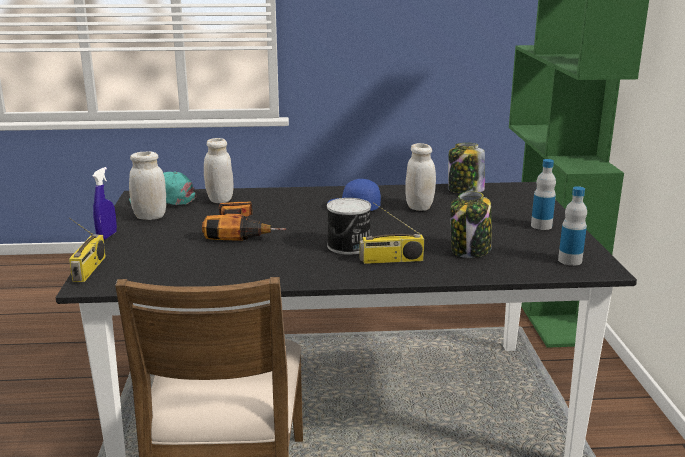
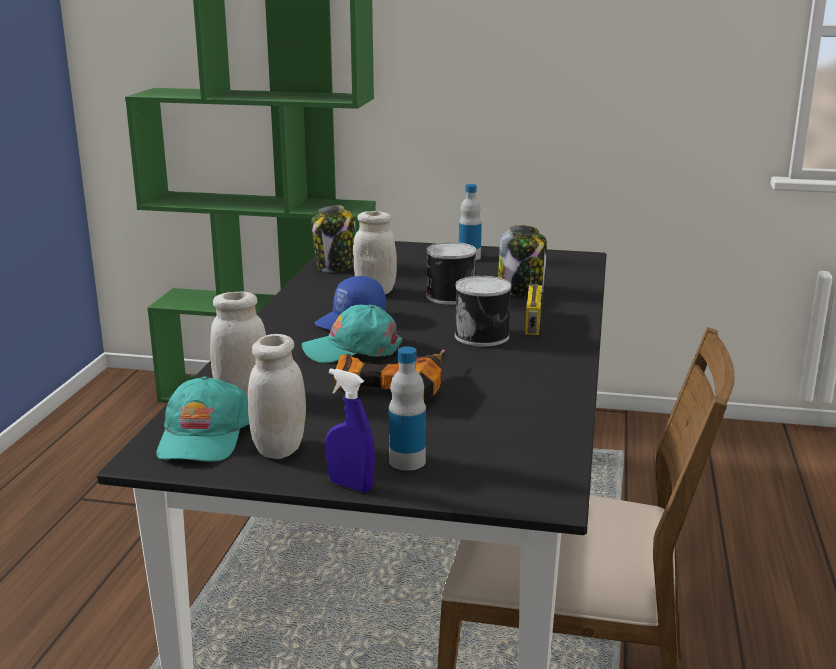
camera: 75 degrees left, 0 degrees up
(90, 269) = (493, 497): radio -> none
(301, 214) = (352, 349): none -> turquoise cap
(430, 228) = (449, 296): none -> can
(570, 260) = (561, 263): bottle -> bottle (407, 461)

